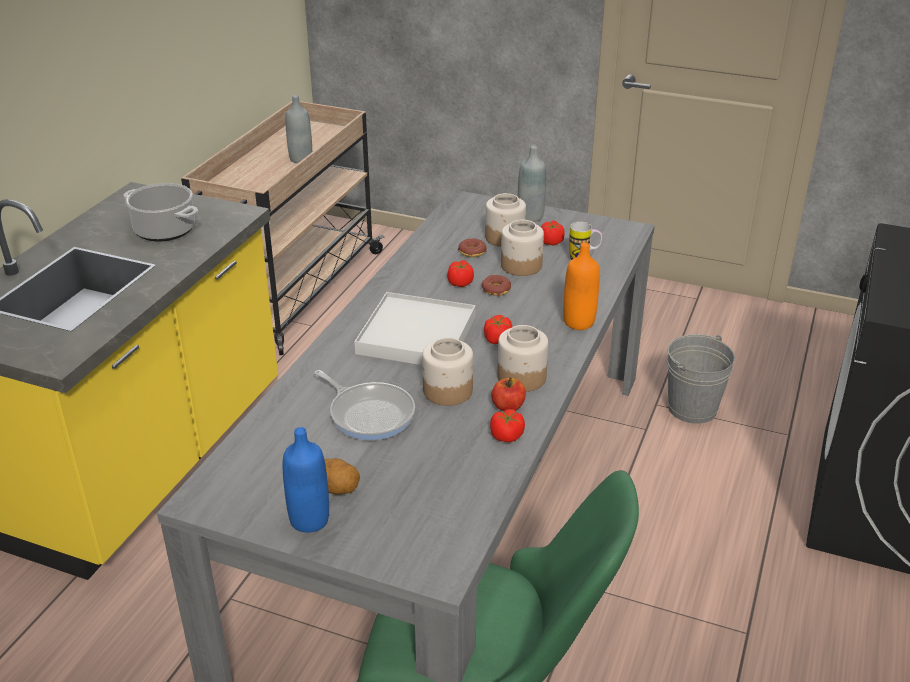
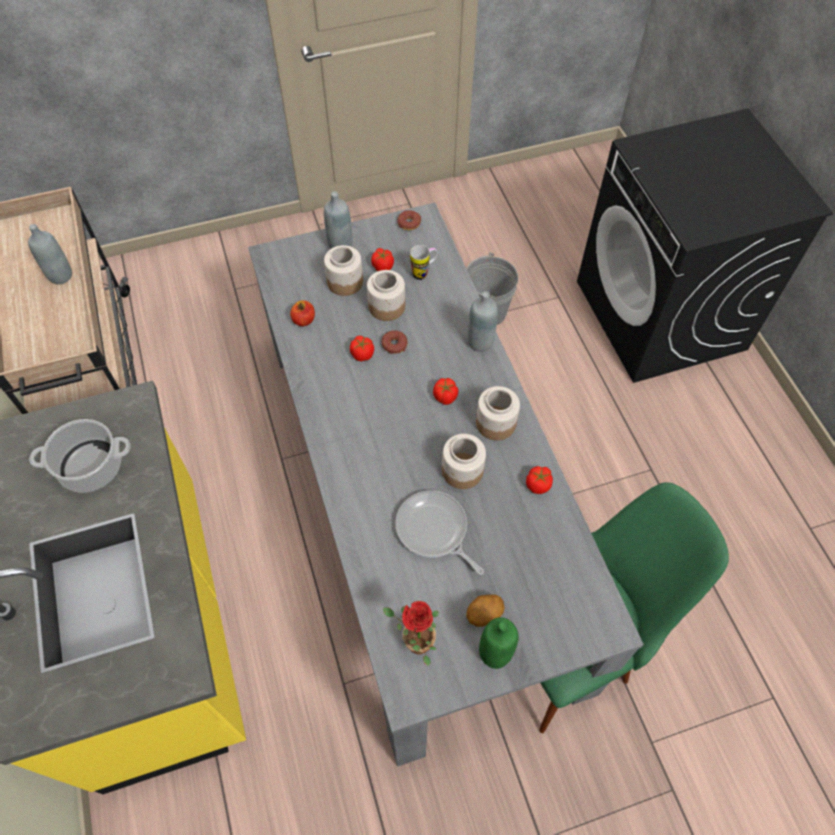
camera: 40 degrees left, 25 degrees up
(252, 470) = (413, 643): none -> potted plant
(309, 520) = (495, 653): blue bottle -> green bottle
(369, 413) = (434, 530): frying pan -> frying pan turned 135 degrees counterclockwise
(417, 335) = (387, 430): white tray -> none
(472, 252) = (337, 313): donut -> donut (409, 223)
(508, 406) = (513, 457): apple -> apple (304, 320)
(578, 322) = (480, 342): orange bottle -> grey bottle

